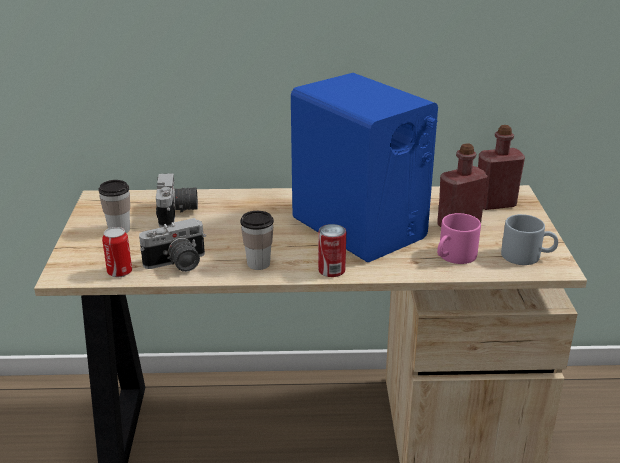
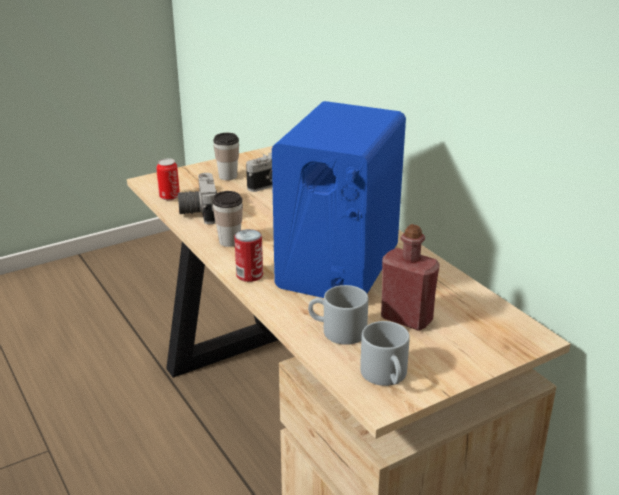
camera: 60 degrees right, 0 degrees up
(177, 264) = (198, 212): camera -> camera turned 45 degrees clockwise
(454, 257) = (337, 331): pink mug -> grey mug
(495, 204) = (487, 330): red bottle -> none

